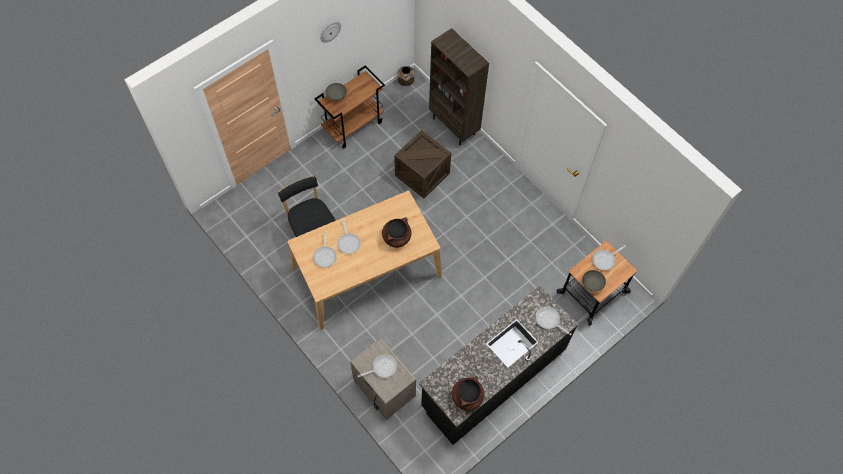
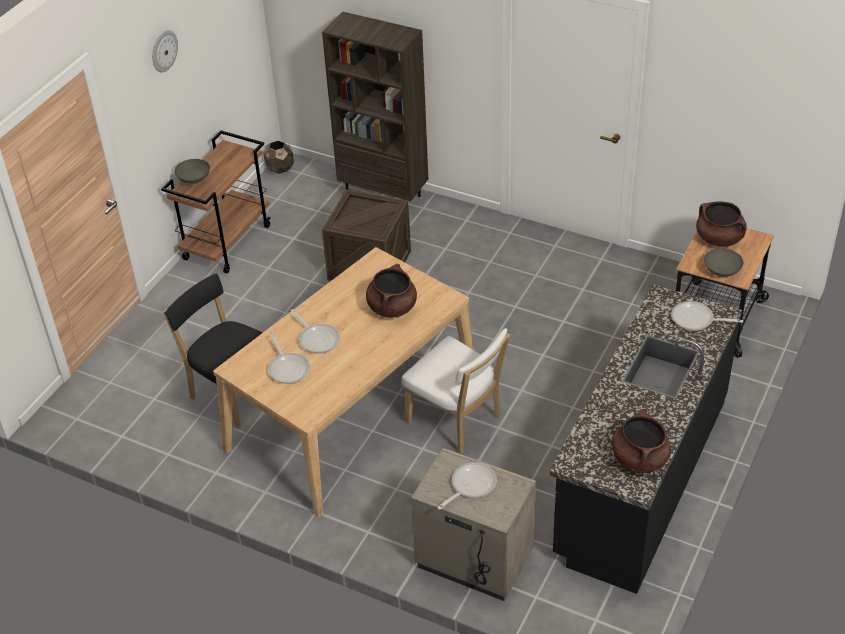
camera: 20 degrees left, 20 degrees down
(417, 301) = (457, 421): none -> white chair
(605, 260) = (719, 238): frying pan -> brown cooking pot

